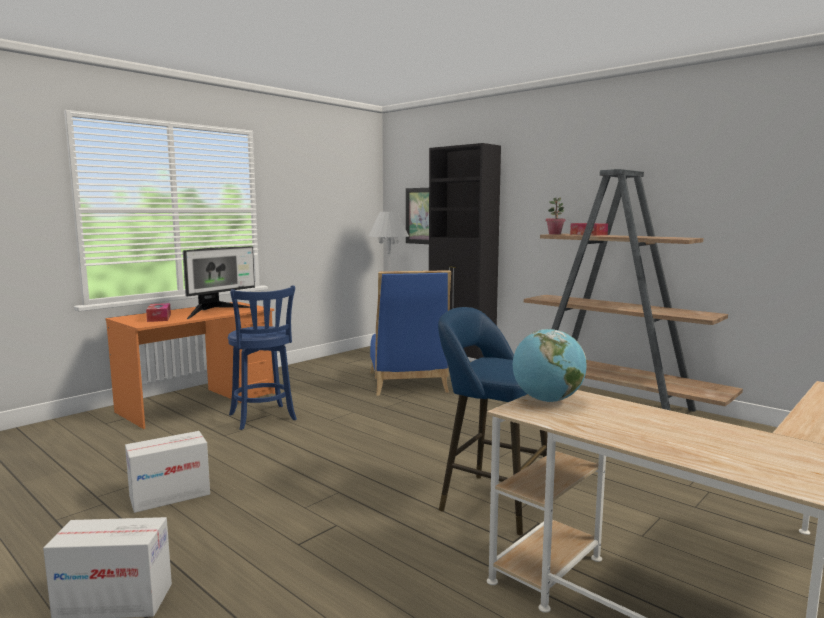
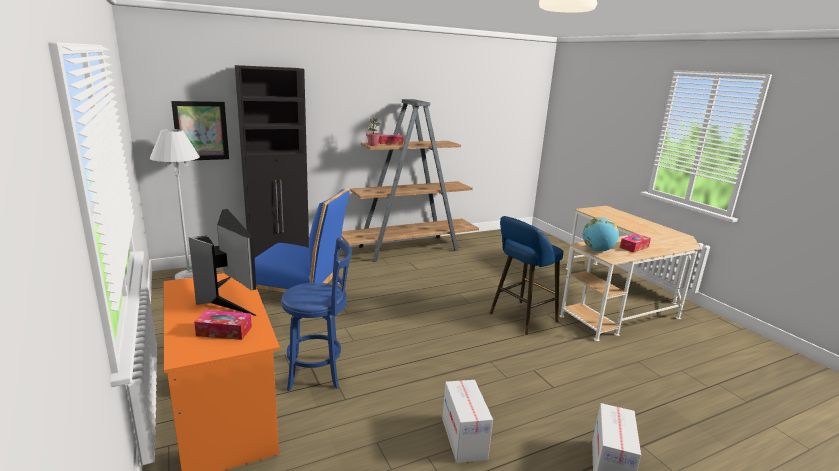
camera: 70 degrees left, 10 degrees up
(638, 428) = (634, 247): none -> tissue box

